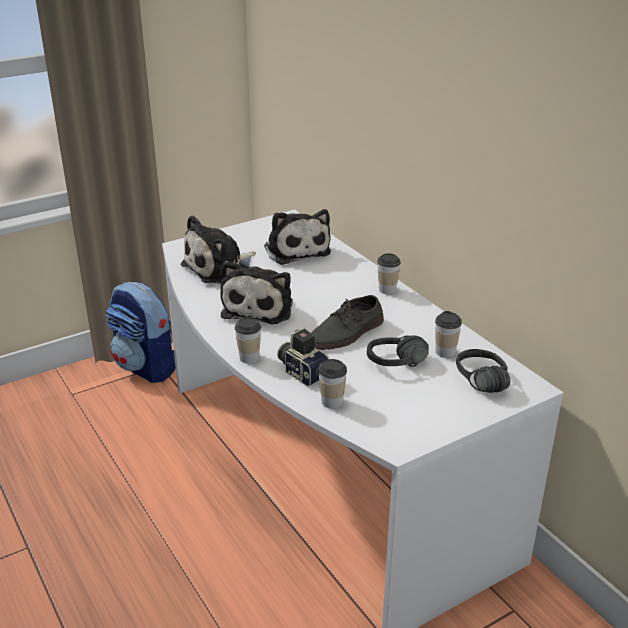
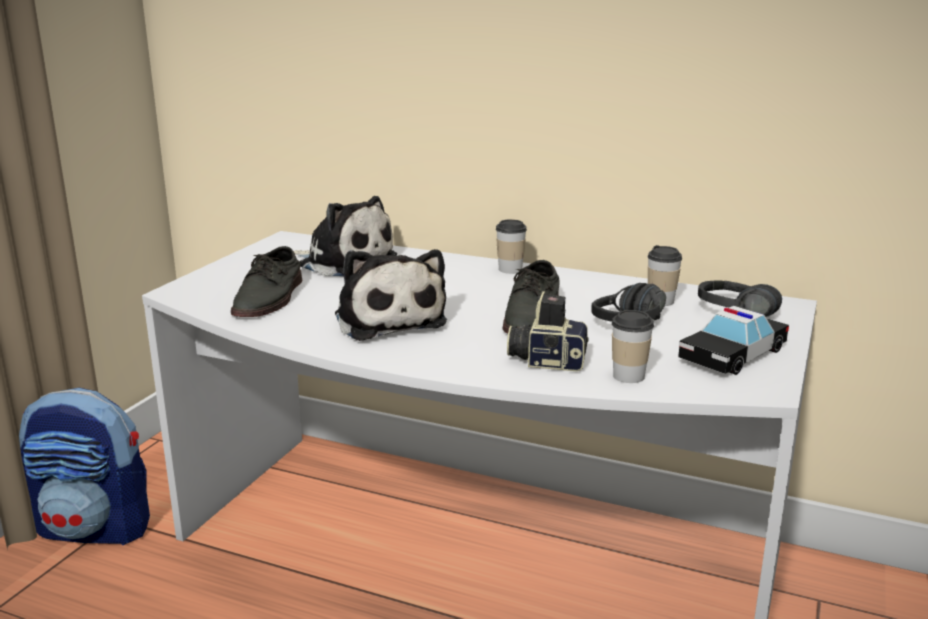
camera: 35 degrees left, 10 degrees down
(219, 268) = (270, 298): plush toy -> grey shoe
(249, 357) = (458, 368): cup -> none
(420, 413) = (732, 355): none -> toy car

